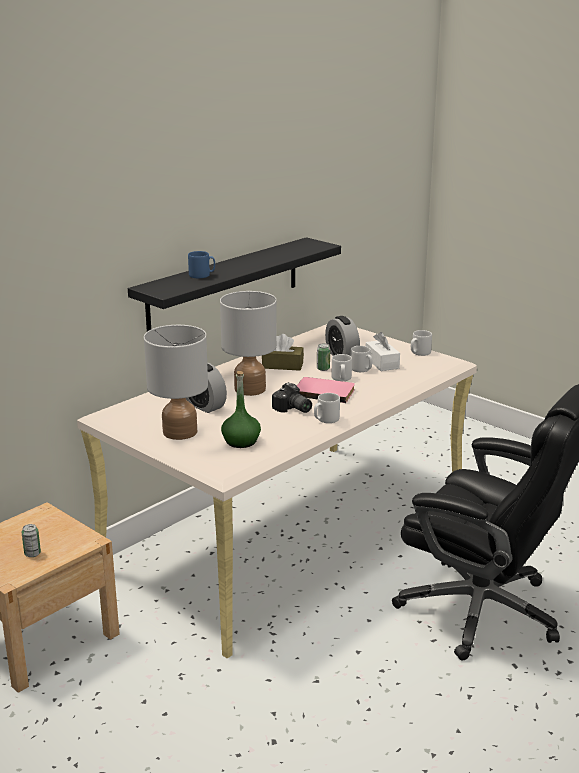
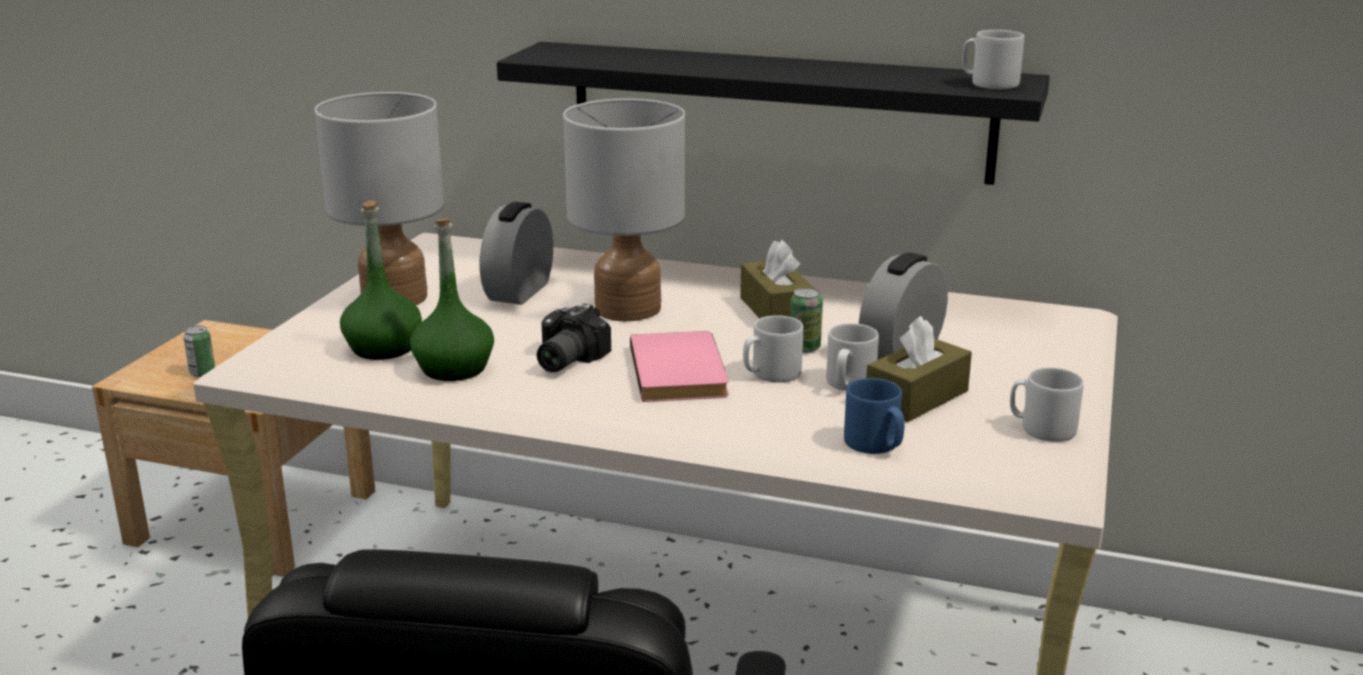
camera: 65 degrees right, 0 degrees up
(202, 275) = (662, 59): blue mug -> blue mug (875, 445)
(279, 430) = (453, 368): none -> green bottle
(326, 419) = (539, 398): grey mug -> grey mug (989, 84)
(382, 363) = (916, 398): white tissue box -> brown tissue box

